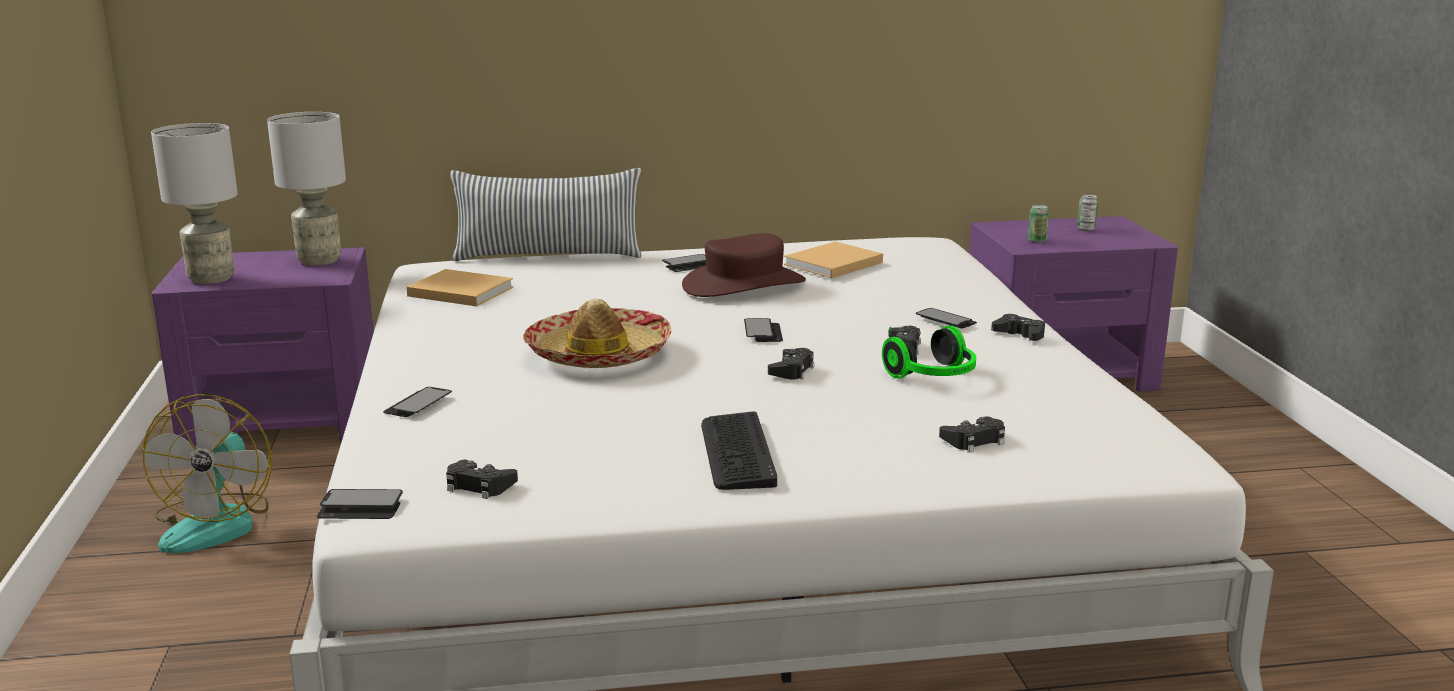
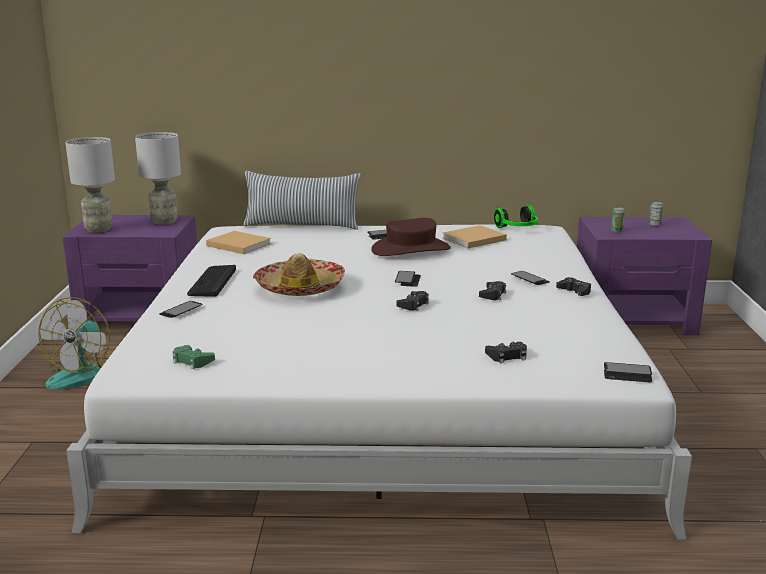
camera: 10 degrees right, 0 degrees up
(360, 507) = (119, 368): phone -> phone (627, 374)
(479, 486) = (192, 361): black game controller -> green game controller
(737, 452) = (354, 353): keyboard -> keyboard (212, 281)
(934, 377) = (503, 314): headphones -> headphones (518, 228)

